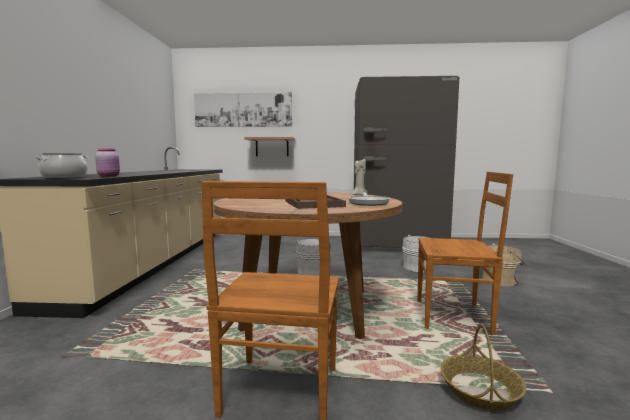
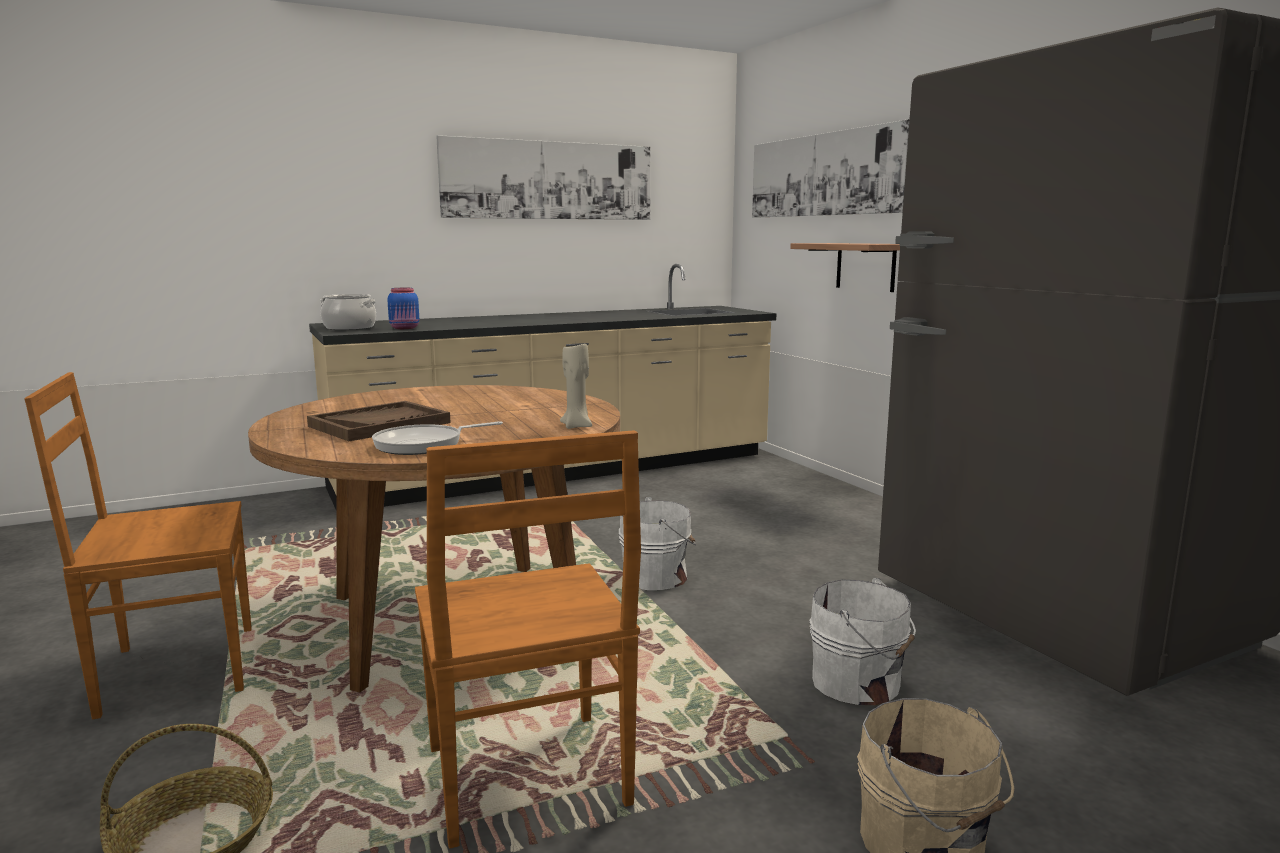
camera: 60 degrees right, 5 degrees up
(109, 176) = (405, 328): pink jar -> blue jar
(117, 93) = (549, 180): none -> picture

